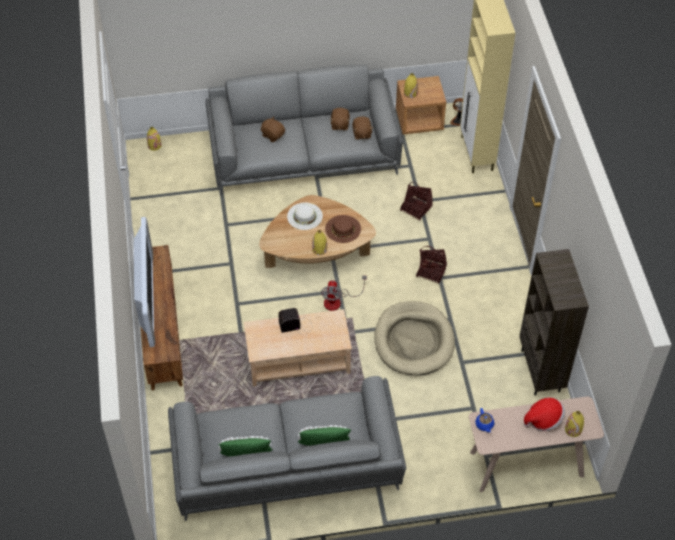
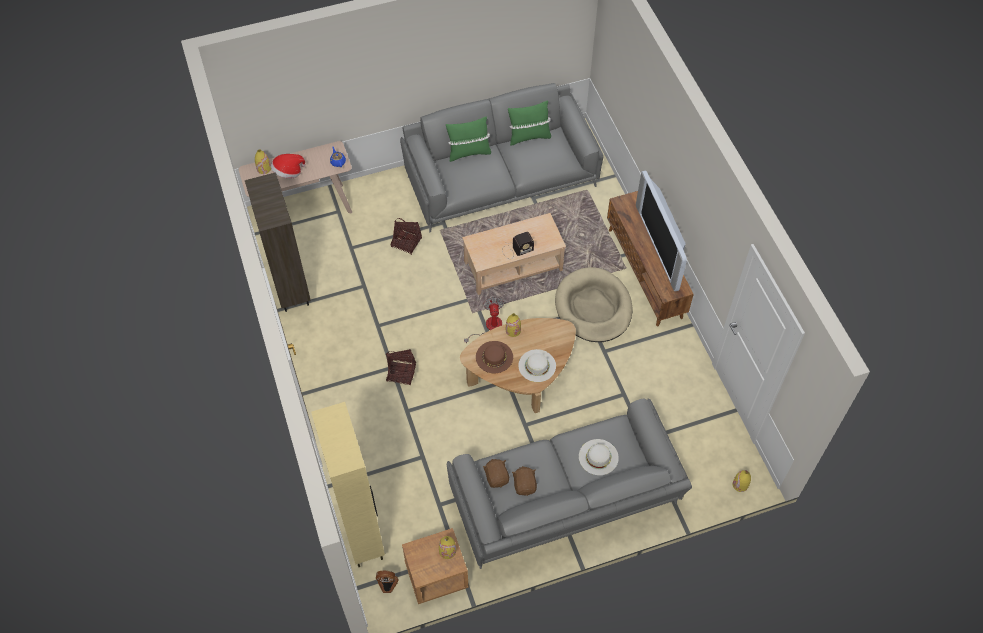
camera: 170 degrees right, 5 degrees up
(273, 135) = (598, 457): brown plush toy -> white hat
(414, 341) = (410, 299): beige dog bed -> beige dog bed (593, 307)
(416, 208) = (425, 446): basket -> basket (406, 243)

